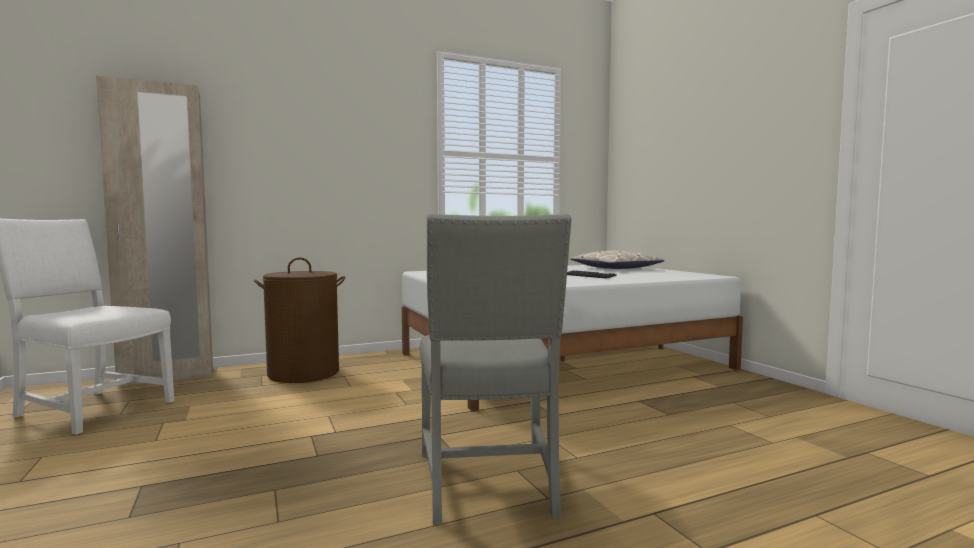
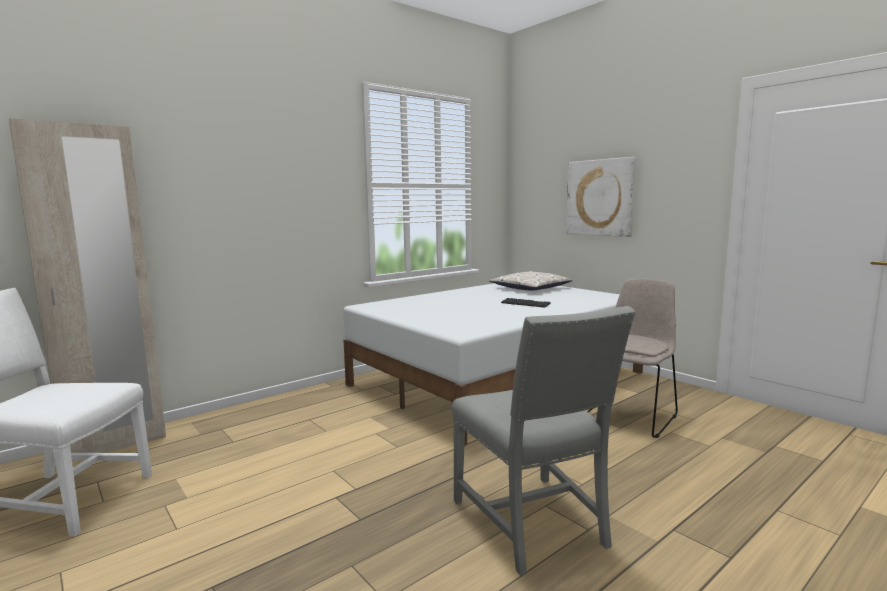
camera: 15 degrees left, 5 degrees up
(304, 373) = (265, 420): brown laundry basket -> none
(690, 405) = (630, 415): none -> beige chair
(696, 165) = (600, 197): none -> picture

